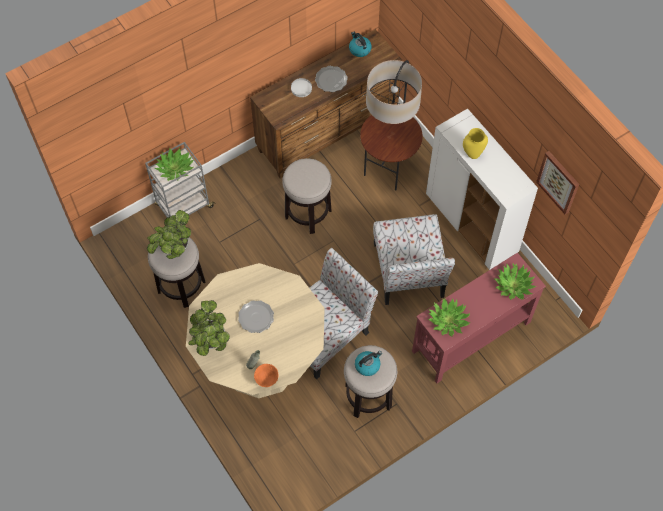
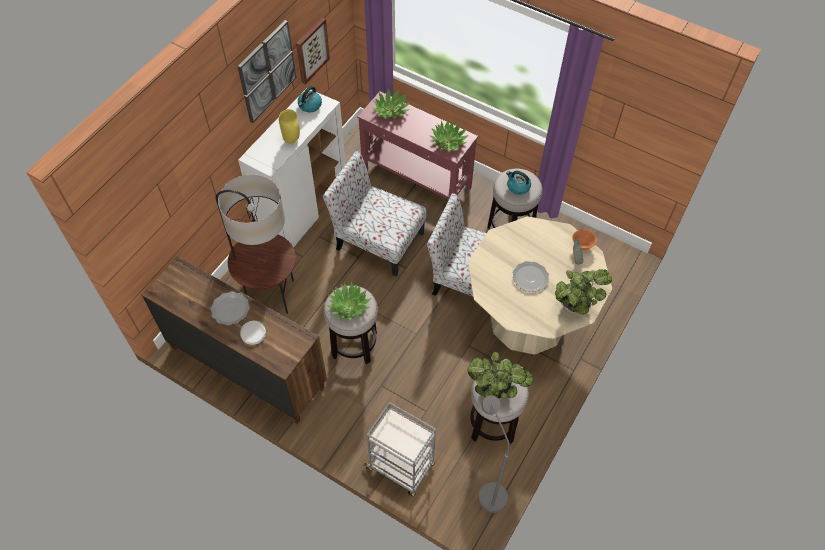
camera: 115 degrees left, 5 degrees down
(131, 258) = (488, 490): none -> grey floor lamp
(175, 168) = (400, 436): potted plant -> potted plant (349, 306)
(359, 49) = (177, 298): kettle -> kettle (310, 106)
(409, 272) = (377, 240): chair -> chair turned 120 degrees counterclockwise
(518, 116) = (267, 71): none -> picture

